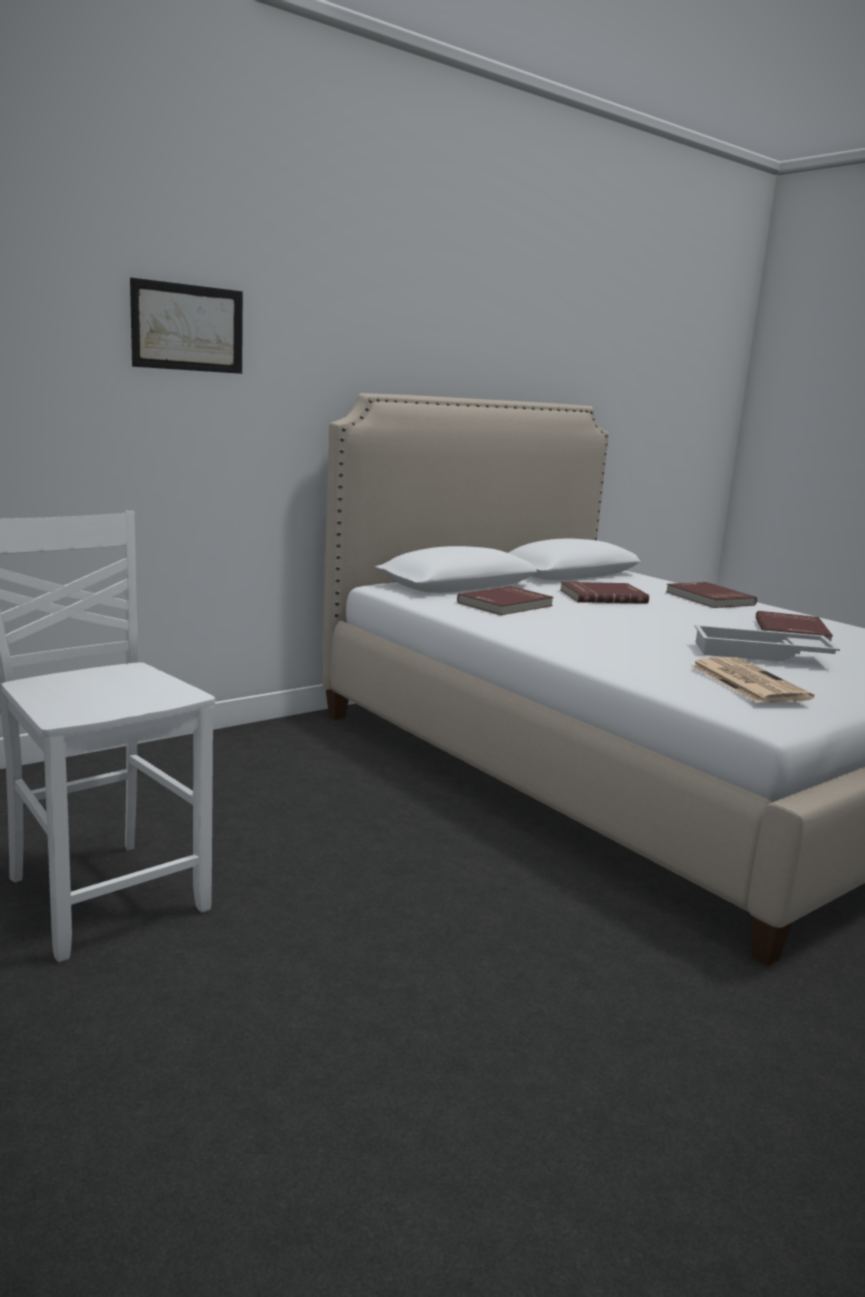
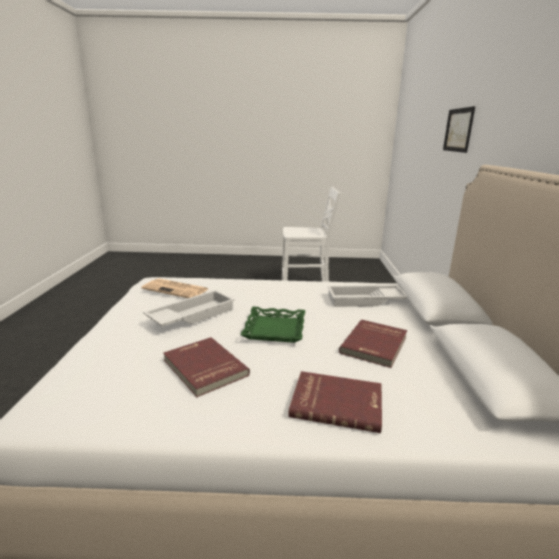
camera: 130 degrees right, 5 degrees up
(506, 604) = (365, 301): red book -> white tray
(676, 623) = (274, 329): none -> green tray

